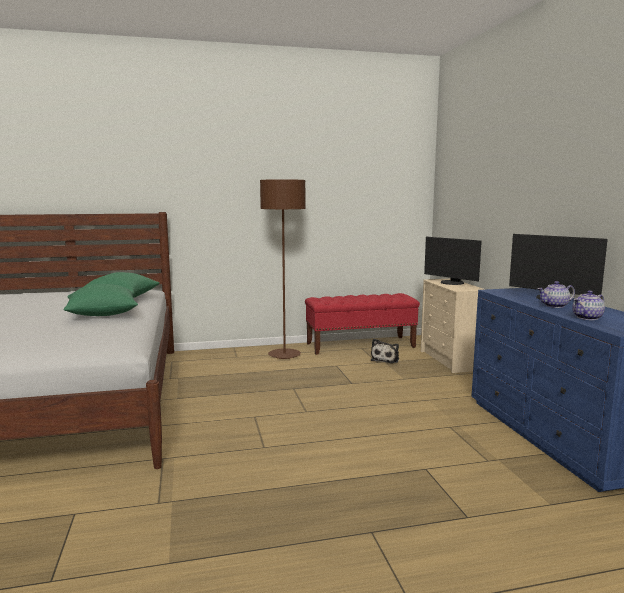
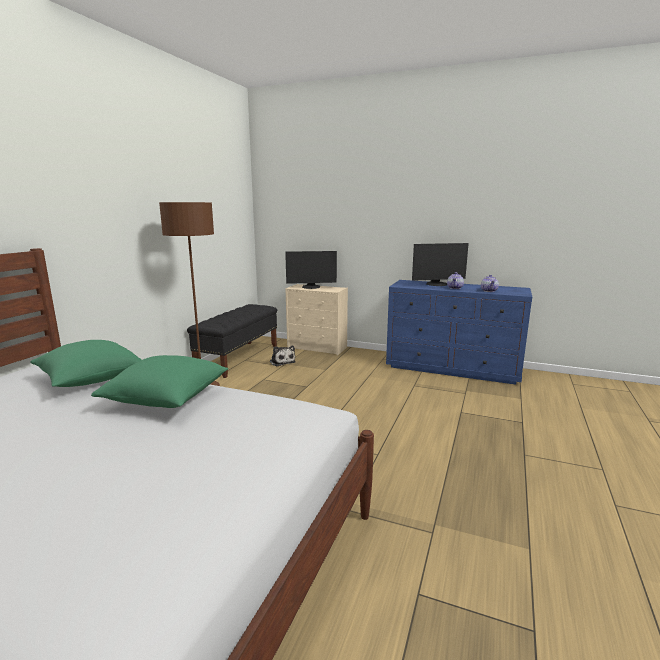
camera: 55 degrees left, 5 degrees up
(361, 345) = (238, 358): red bench -> black bench

